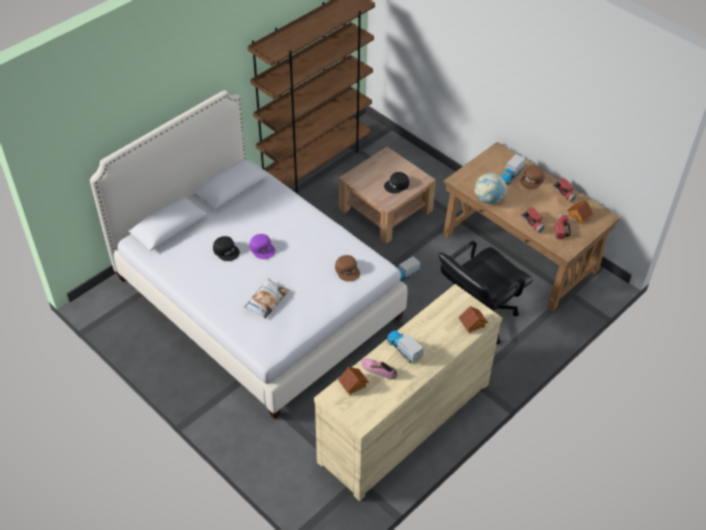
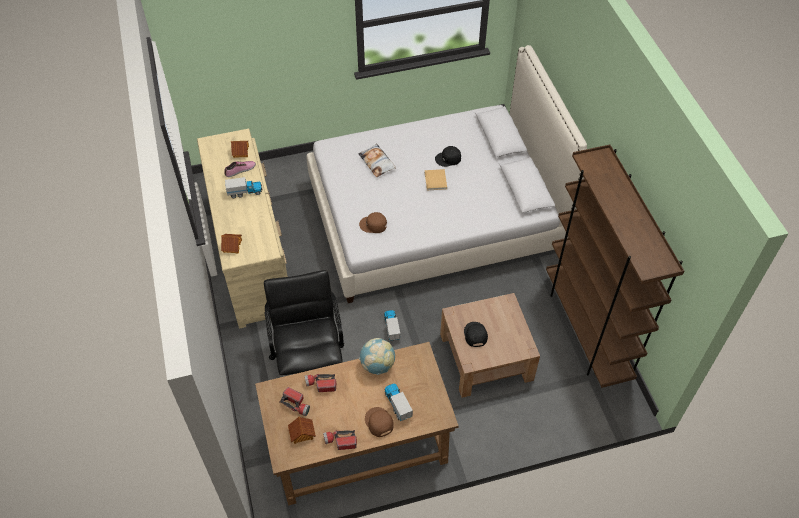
camera: 120 degrees right, 5 degrees up
(262, 248) = (435, 181): purple cap -> beige book

